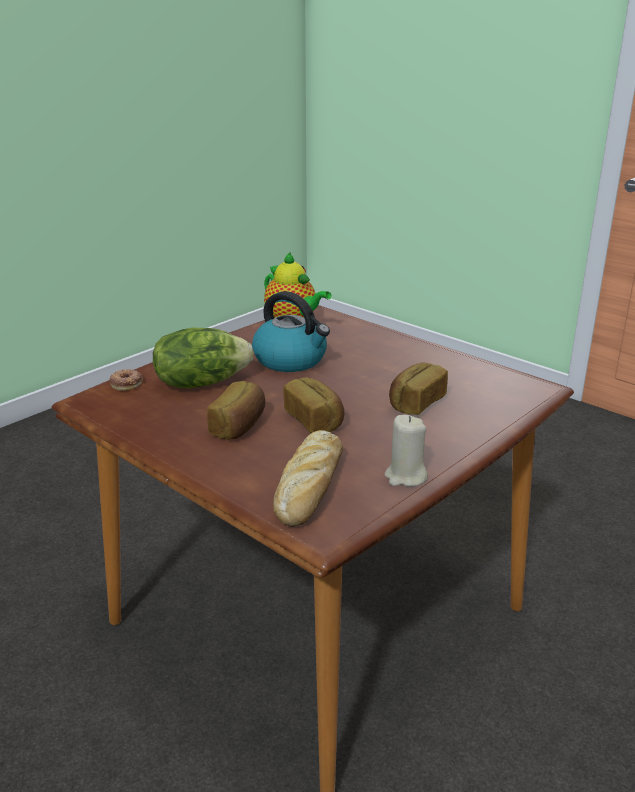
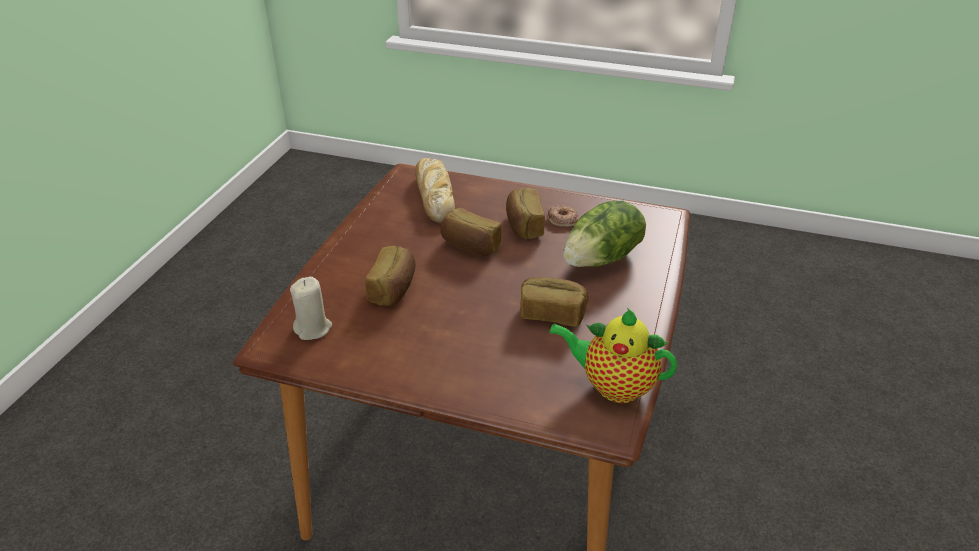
camera: 155 degrees right, 10 degrees up
(126, 383) = (663, 240): donut -> donut (562, 219)
(291, 360) = (552, 313): kettle -> bread
(405, 477) = (374, 218): beige candle -> beige candle (313, 328)

